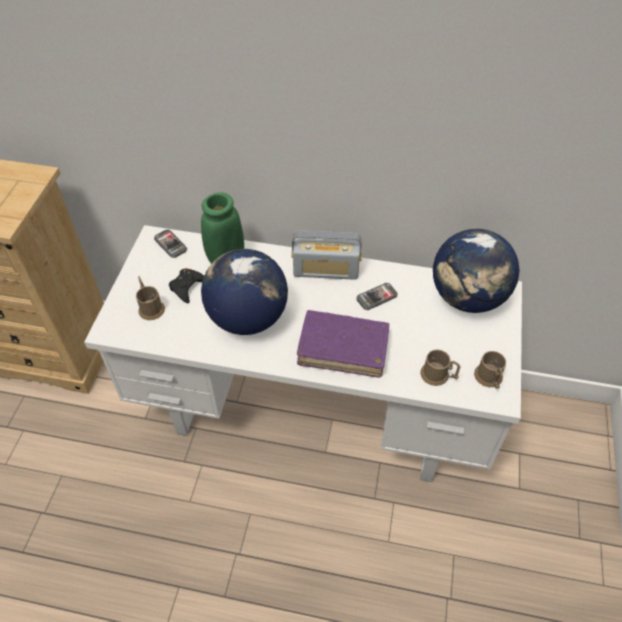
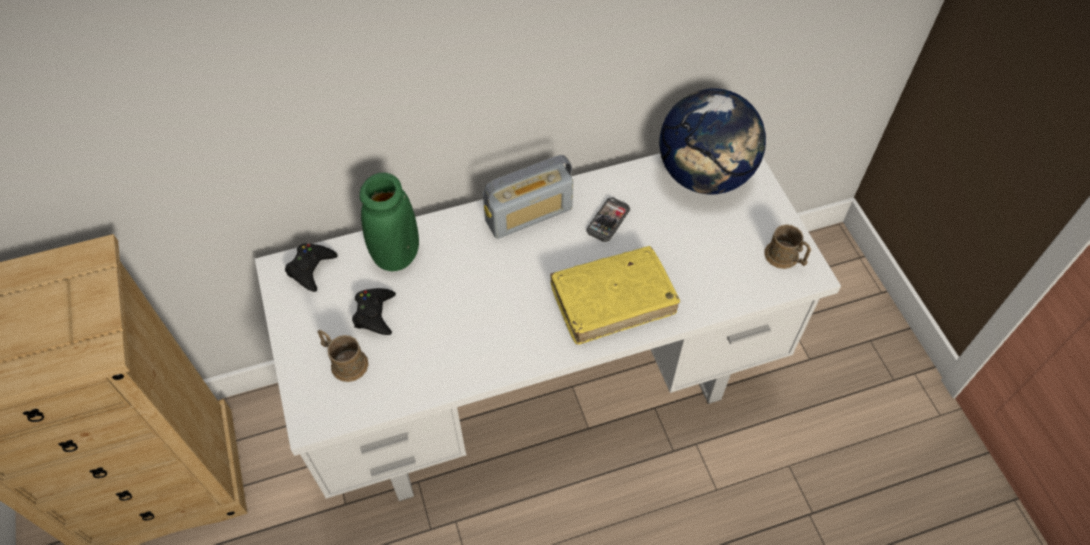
camera: 30 degrees left, 5 degrees up
(170, 244) = (311, 268): phone -> black game controller
(247, 318) = (477, 317): globe -> none
(343, 349) = (613, 300): purple book -> yellow book
(438, 376) = (733, 280): brown mug -> none

